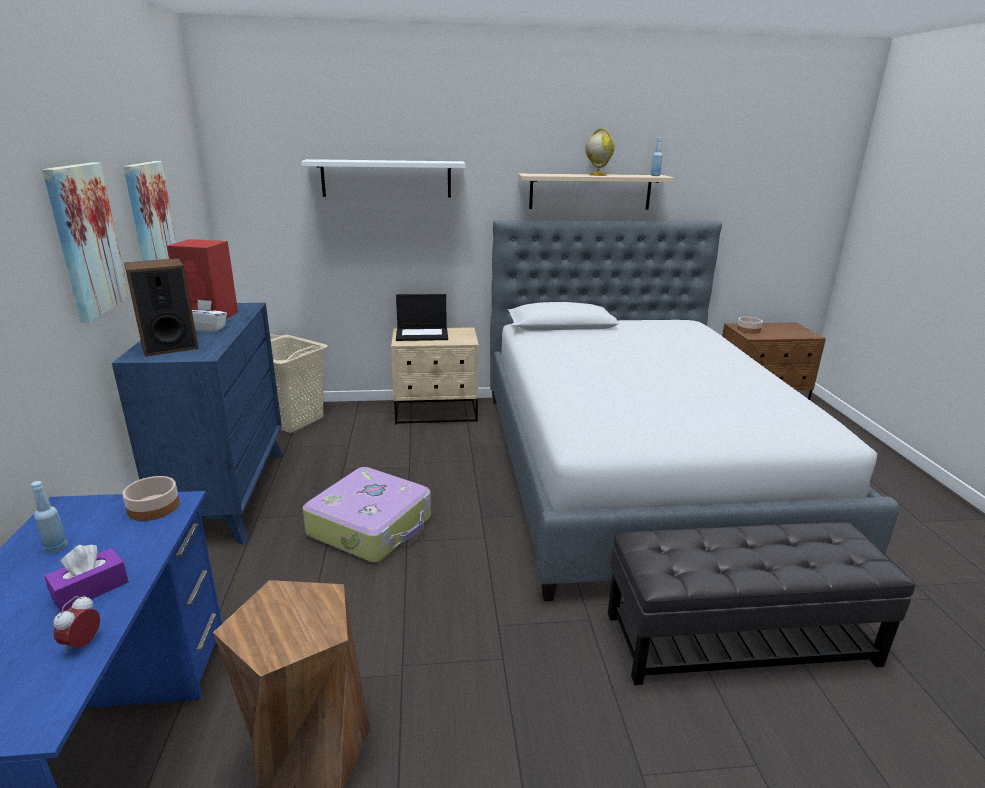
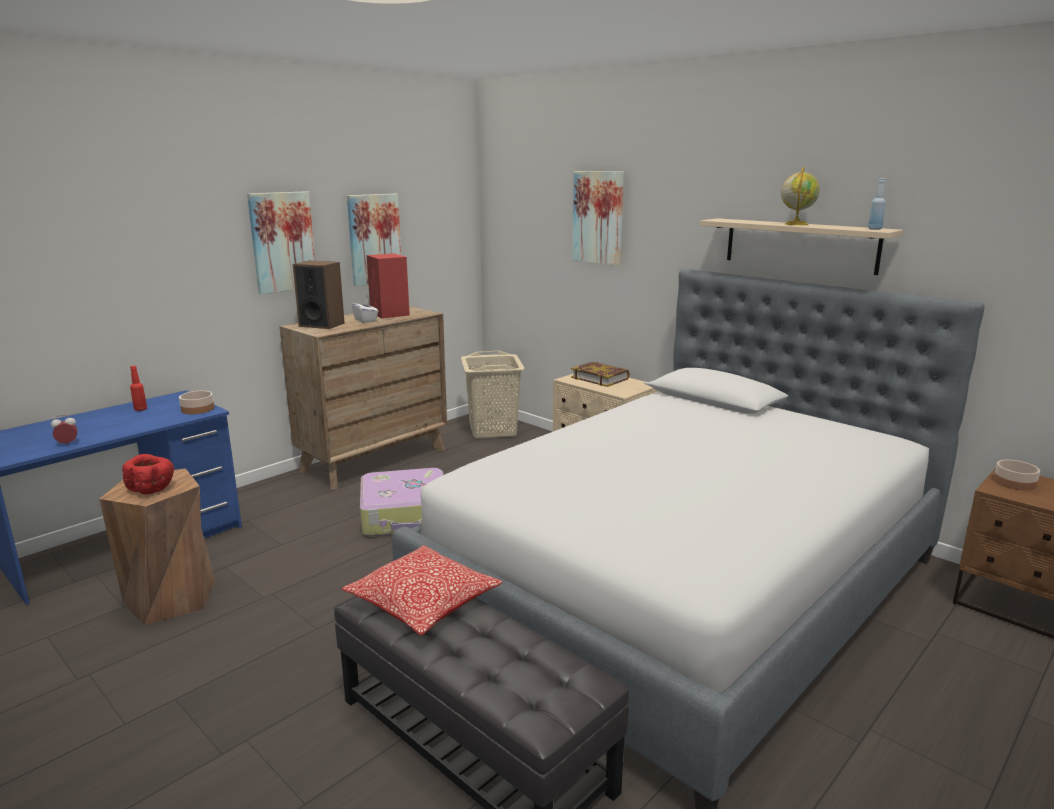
camera: 50 degrees right, 5 degrees down
(56, 547) = (140, 409): blue bottle -> red bottle
(90, 589) = (111, 428): purple tissue box -> none
(228, 495) = (374, 460): blue dresser -> brown dresser
(298, 622) = (152, 489): none -> red bowl
(386, 178) = (598, 217): white shelf -> picture
(422, 334) = (600, 378): laptop -> book
(687, 553) = (423, 603): none -> pillow

